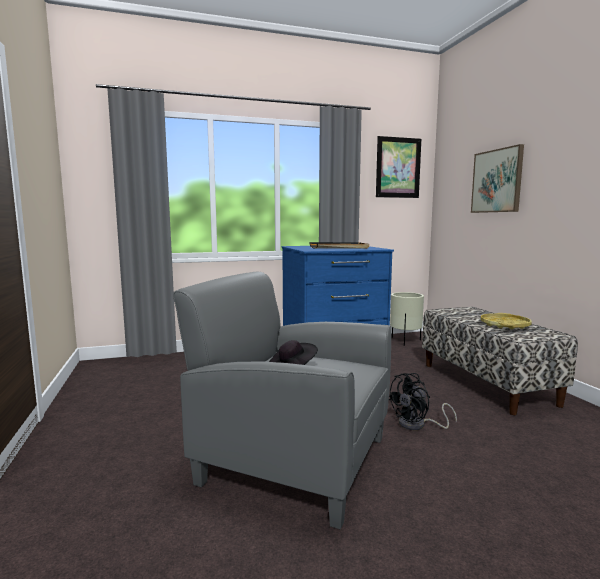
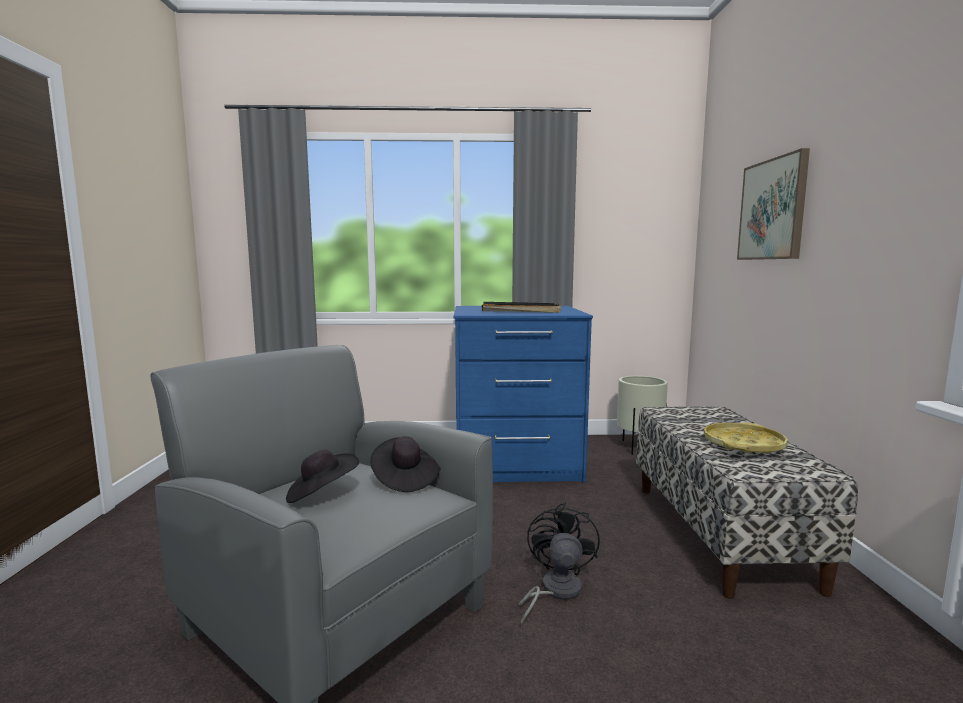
camera: 15 degrees right, 0 degrees up
(334, 358) = (405, 478): none -> black hat
(398, 167) = (639, 194): picture -> none
(418, 425) = (554, 591): black fan -> black fan turned 120 degrees clockwise

